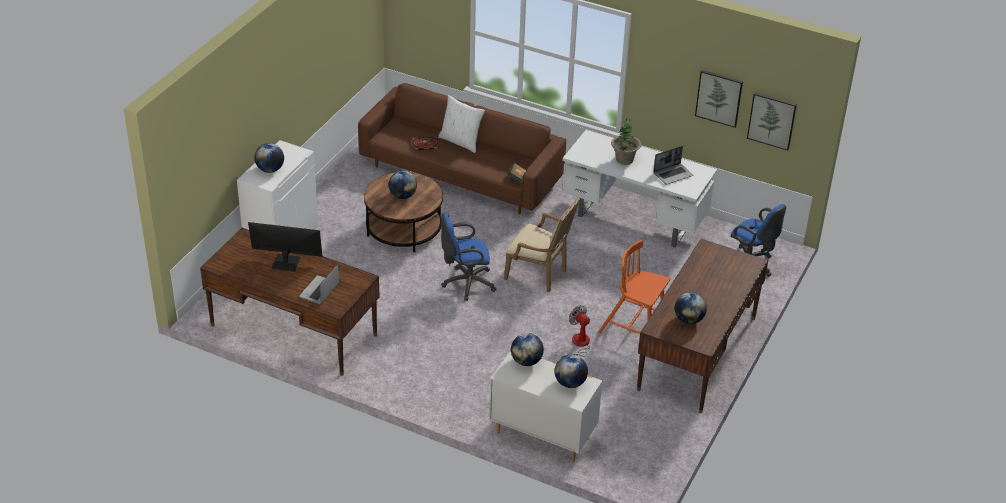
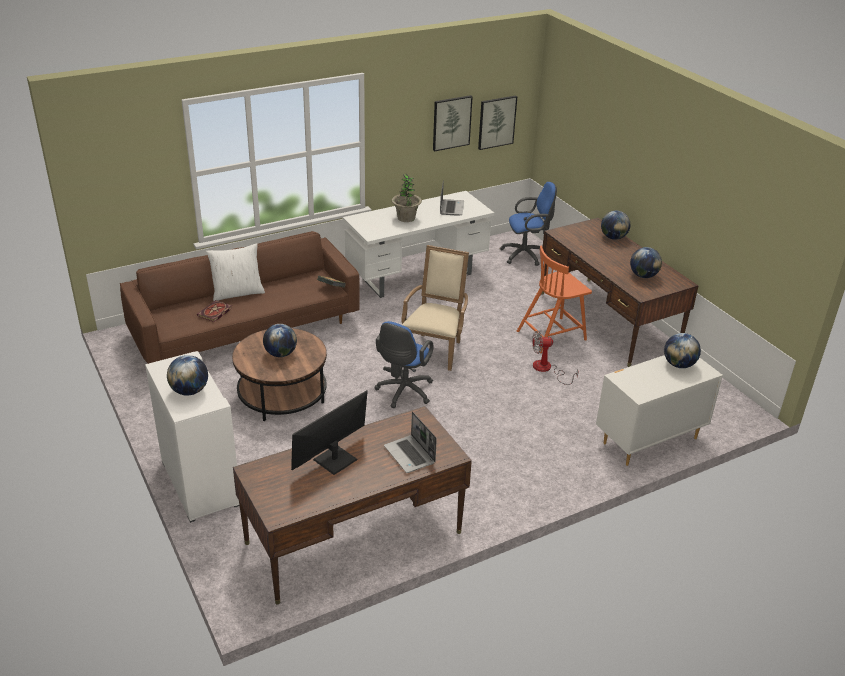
camera: 55 degrees left, 5 degrees down
(526, 361) = (630, 375): globe -> globe (613, 237)
(540, 275) = (435, 349): beige armchair -> beige armchair turned 45 degrees counterclockwise

